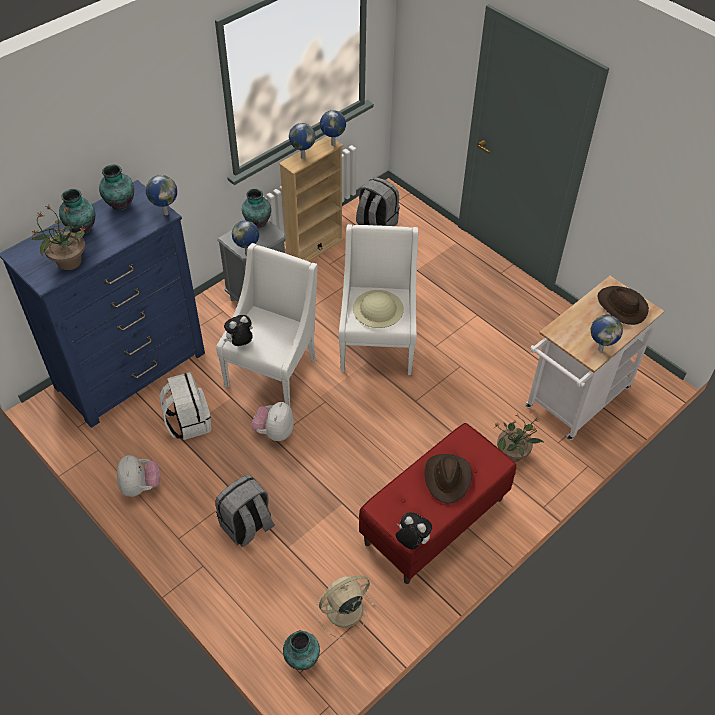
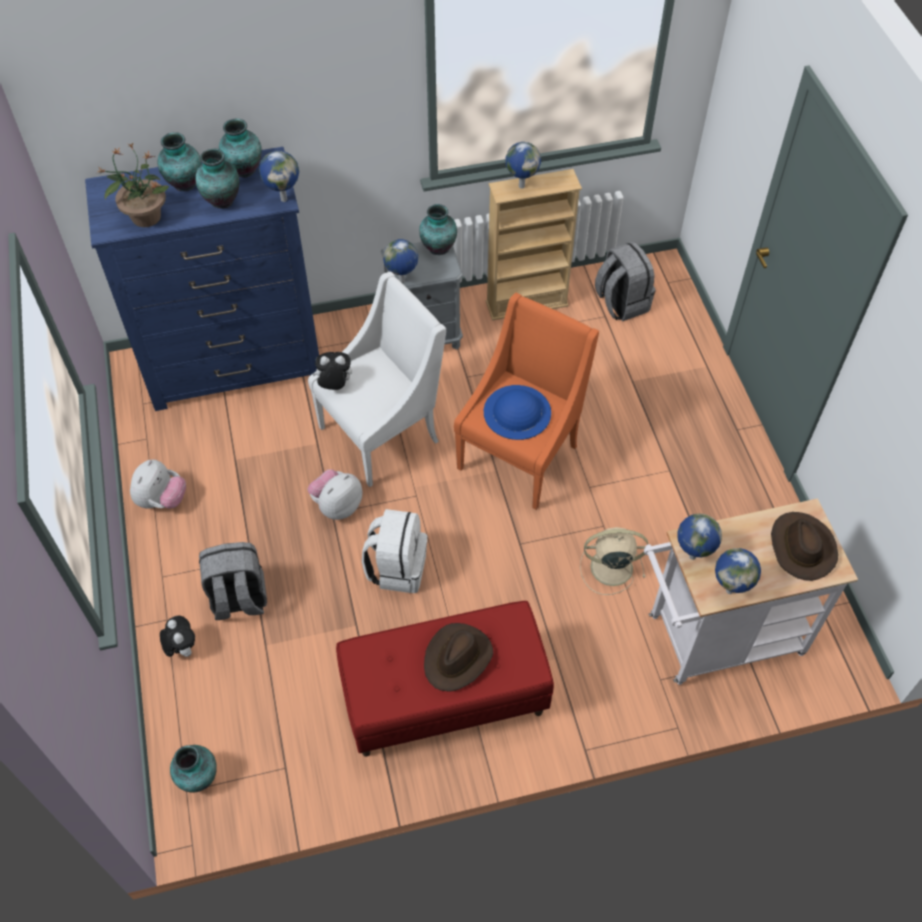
camera: 30 degrees right, 5 degrees up
(119, 230) = (222, 200): none -> vase
(188, 422) = (255, 450): white backpack -> white backpack (397, 568)
(332, 144) = (568, 183): globe -> globe (691, 556)
(343, 610) = (275, 748): beige fan -> beige fan (609, 567)
(377, 345) = (521, 455): white armchair -> orange armchair
(378, 309) = (517, 412): beige hat -> blue hat
(411, 541) = (365, 711): plush toy -> plush toy (182, 648)
(513, 454) = (593, 666): potted plant -> none

